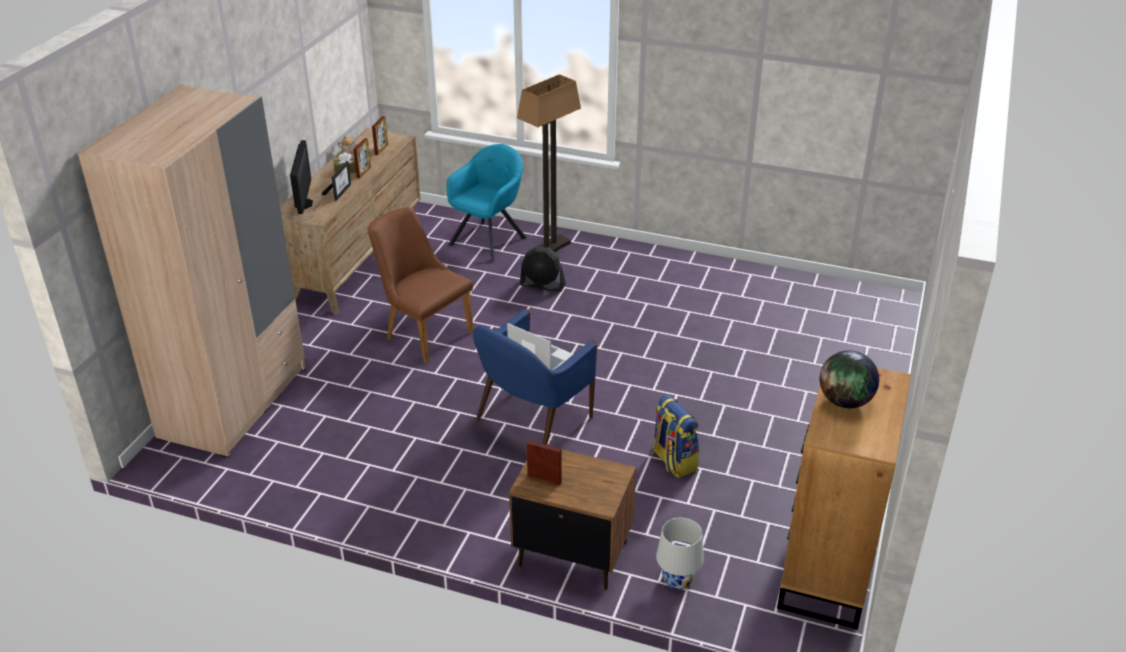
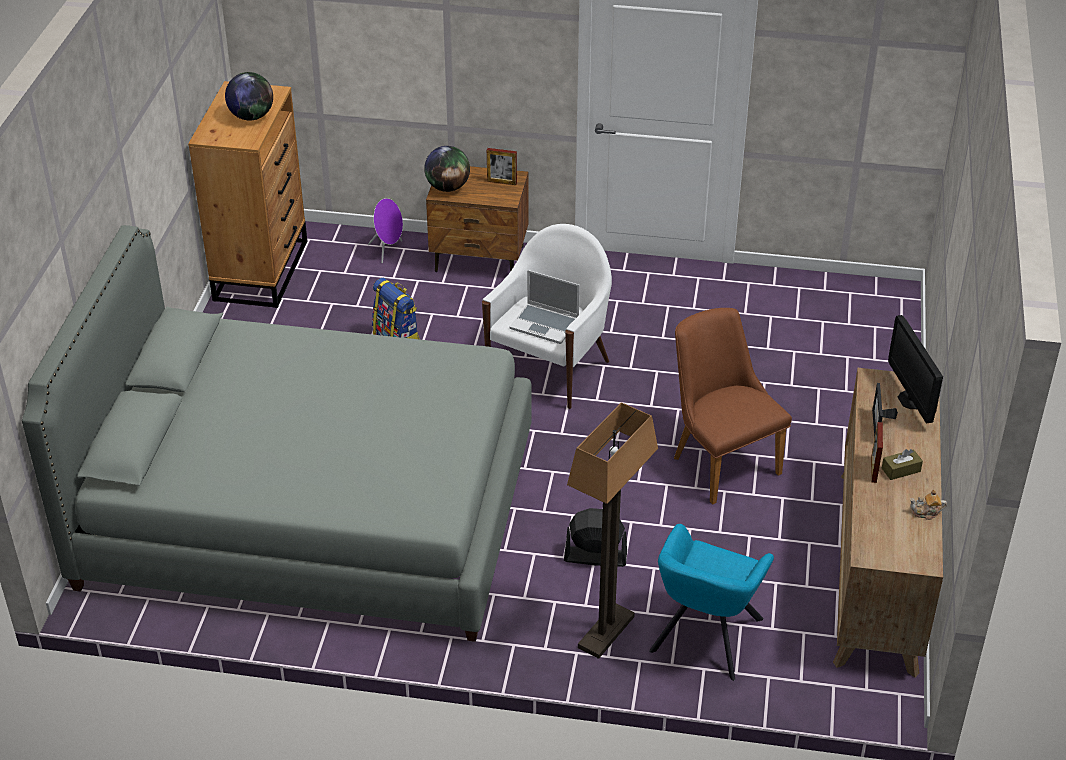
camera: 170 degrees right, 5 degrees up
(234, 402) = (872, 351): beige wardrobe -> none
(381, 149) = (882, 524): picture frame -> none
(423, 333) = (719, 460): brown chair -> brown chair turned 150 degrees counterclockwise
(532, 420) = (550, 368): blue armchair -> white armchair
(608, 479) = (448, 187): none -> globe
(678, 581) = (388, 250): white table lamp -> purple speaker
(748, 332) = (309, 511): none -> grey bed

